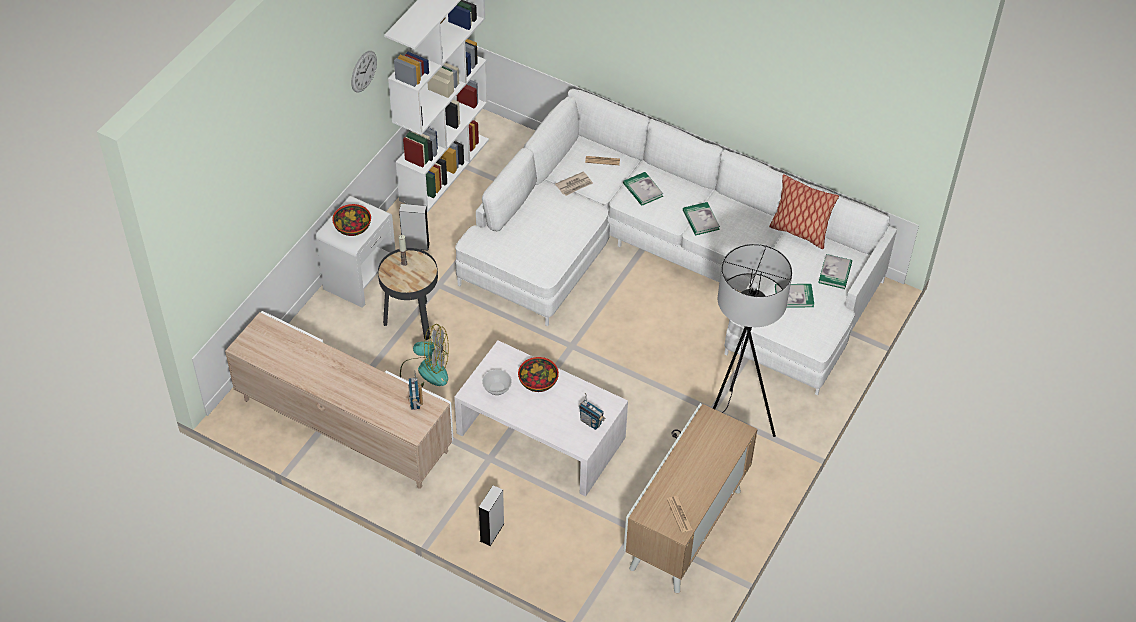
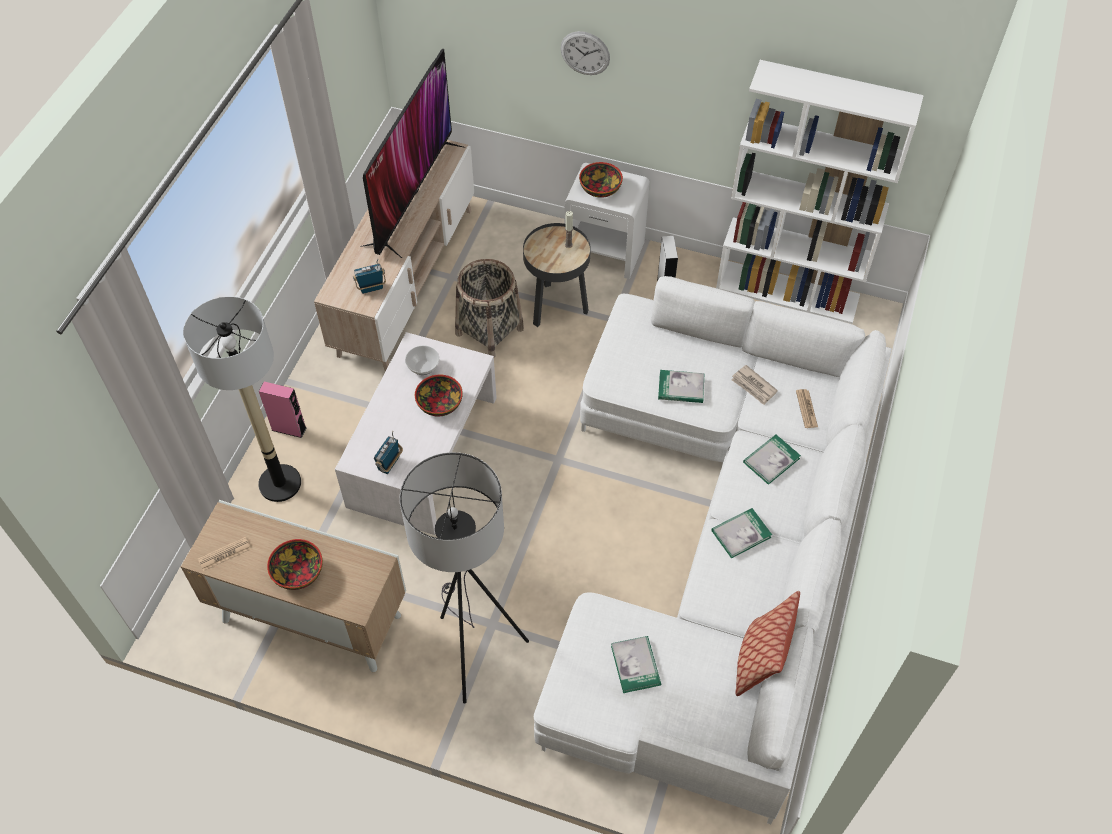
camera: 80 degrees right, 5 degrees up
(310, 359) = (413, 195): none -> television
(363, 71) = (716, 71): wall clock -> wall clock (585, 53)
(425, 372) = (490, 331): fan -> basket
(492, 532) = (289, 429): grey speaker -> pink speaker
(549, 543) = (280, 483): none -> floor lamp
(705, 466) = (298, 573): none -> bowl
(835, 273) = (695, 716): book -> book (681, 388)

